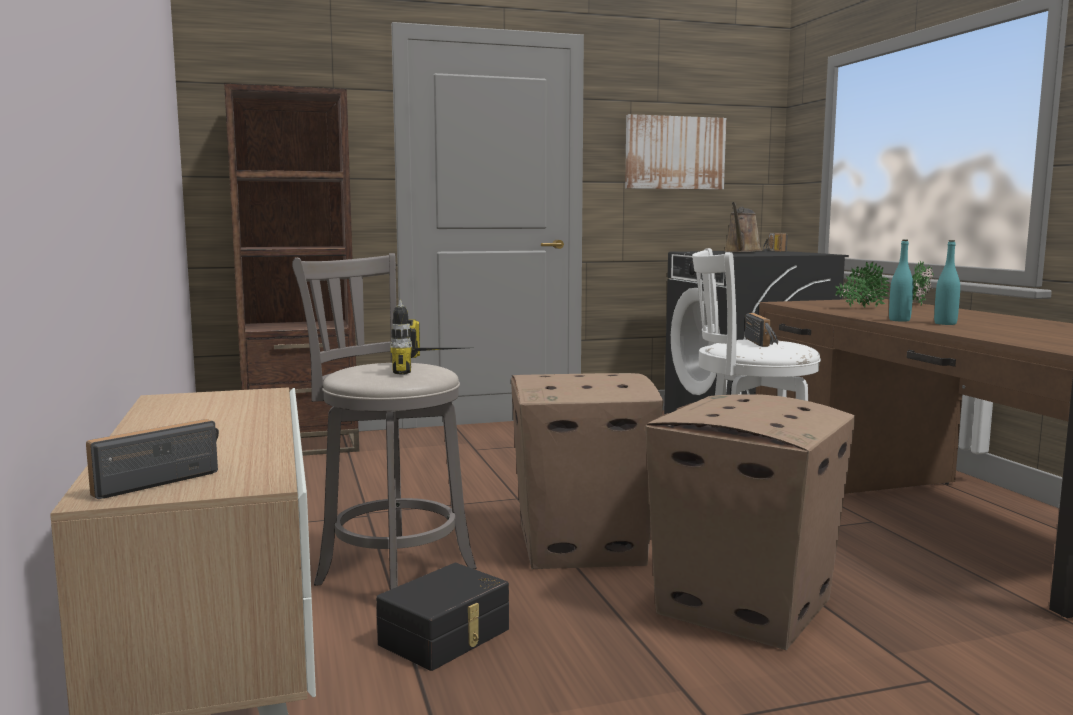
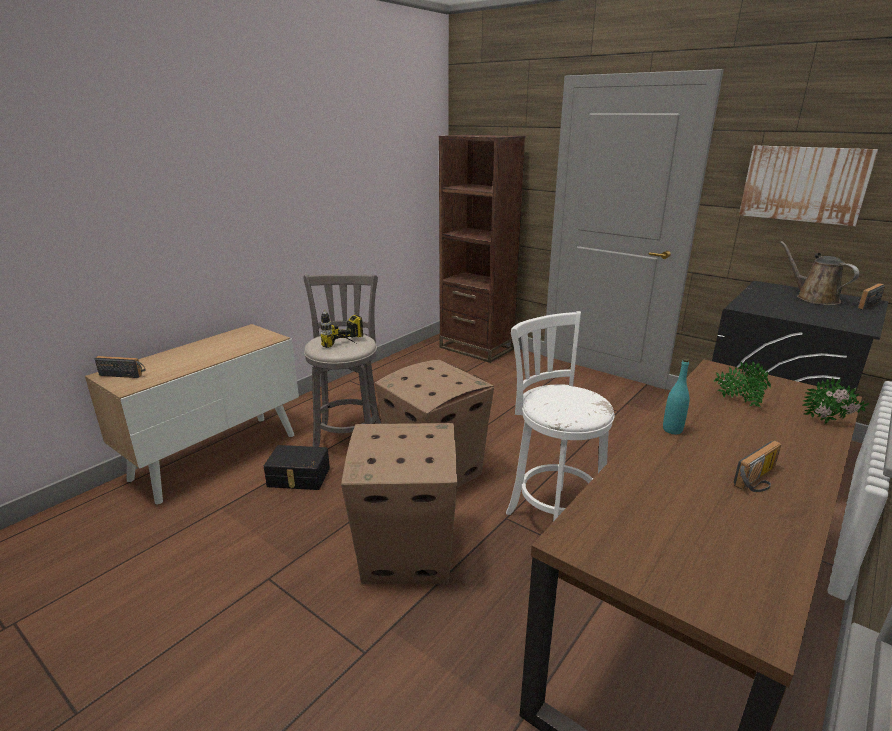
camera: 55 degrees right, 15 degrees up
(741, 251) = (813, 298): brown watering can -> brown watering can turned 75 degrees clockwise
(763, 342) = (571, 400): radio -> radio (759, 480)
(945, 323) = (684, 452): turquoise bottle -> none

